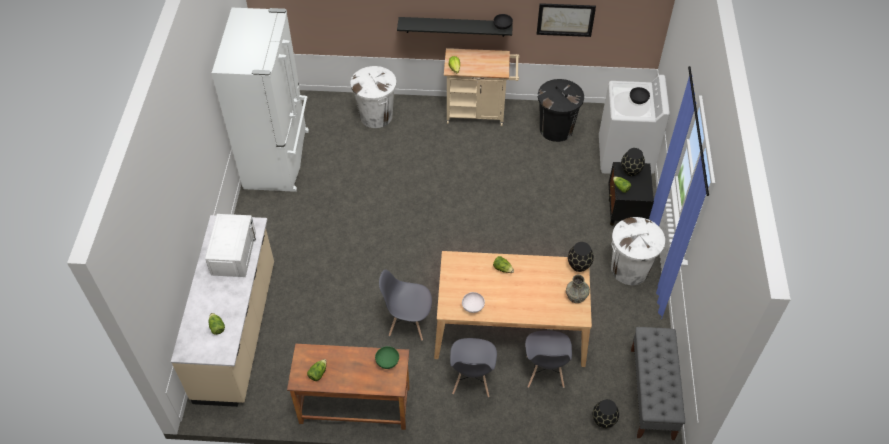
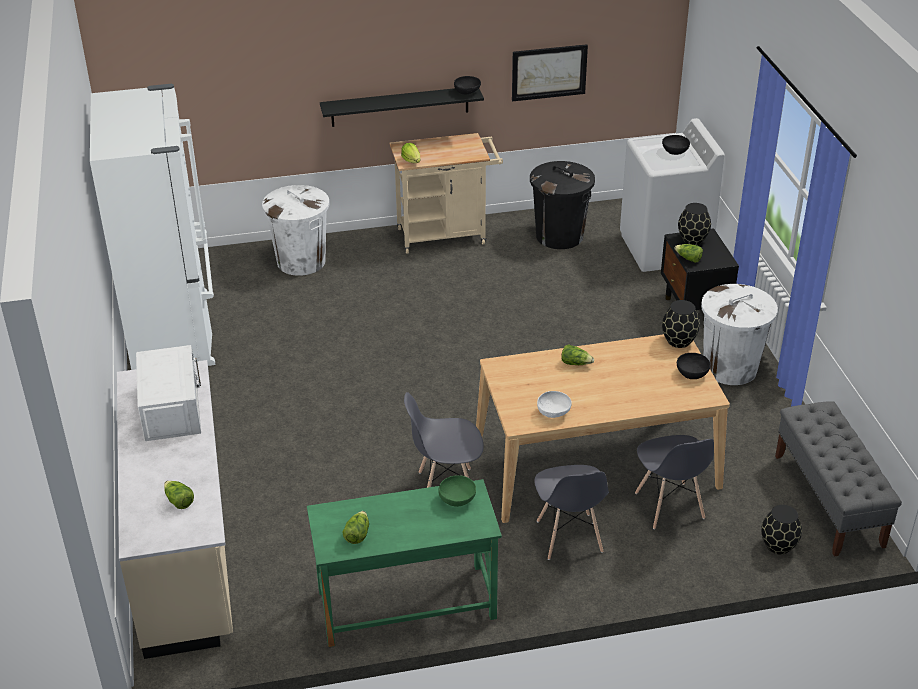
camera: 15 degrees left, 15 degrees down
(354, 405) = (406, 605): brown desk -> green desk
(576, 295) = (692, 373): grey vase -> black bowl

